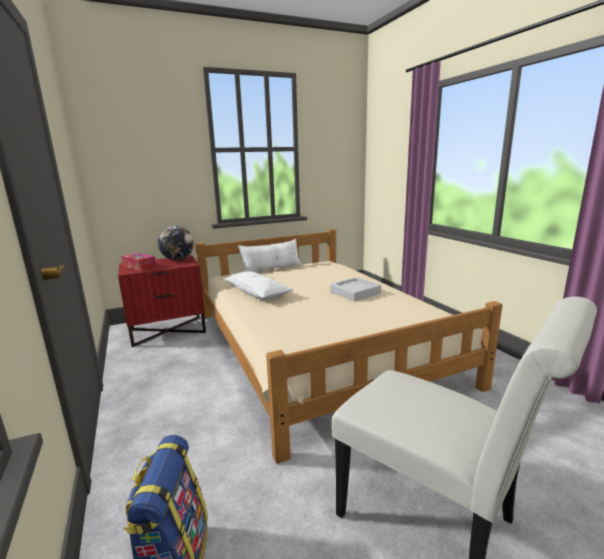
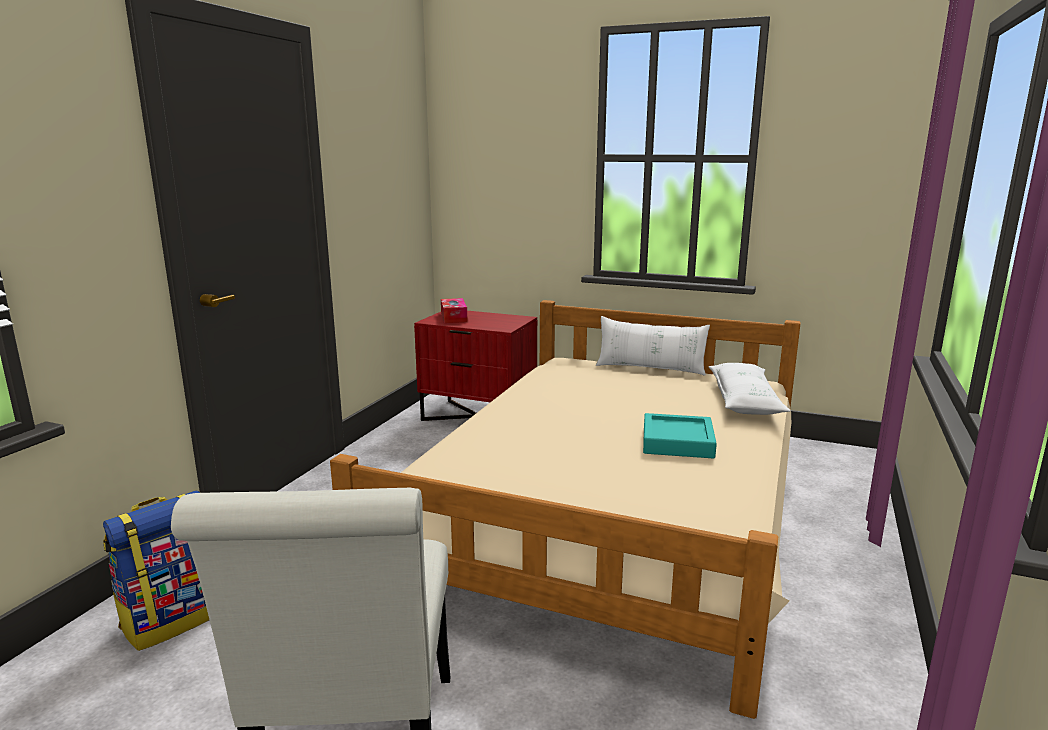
camera: 45 degrees right, 0 degrees up
(178, 259) = (508, 319): globe -> none
(257, 292) = (553, 394): white pillow -> white pillow (744, 401)
(355, 292) = (677, 442): grey tray -> turquoise tray

